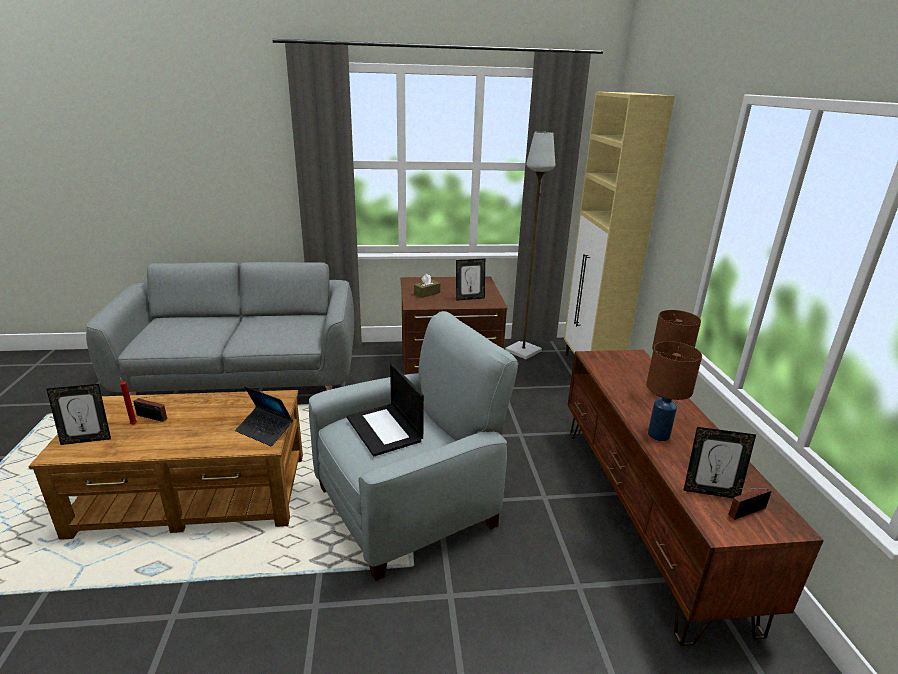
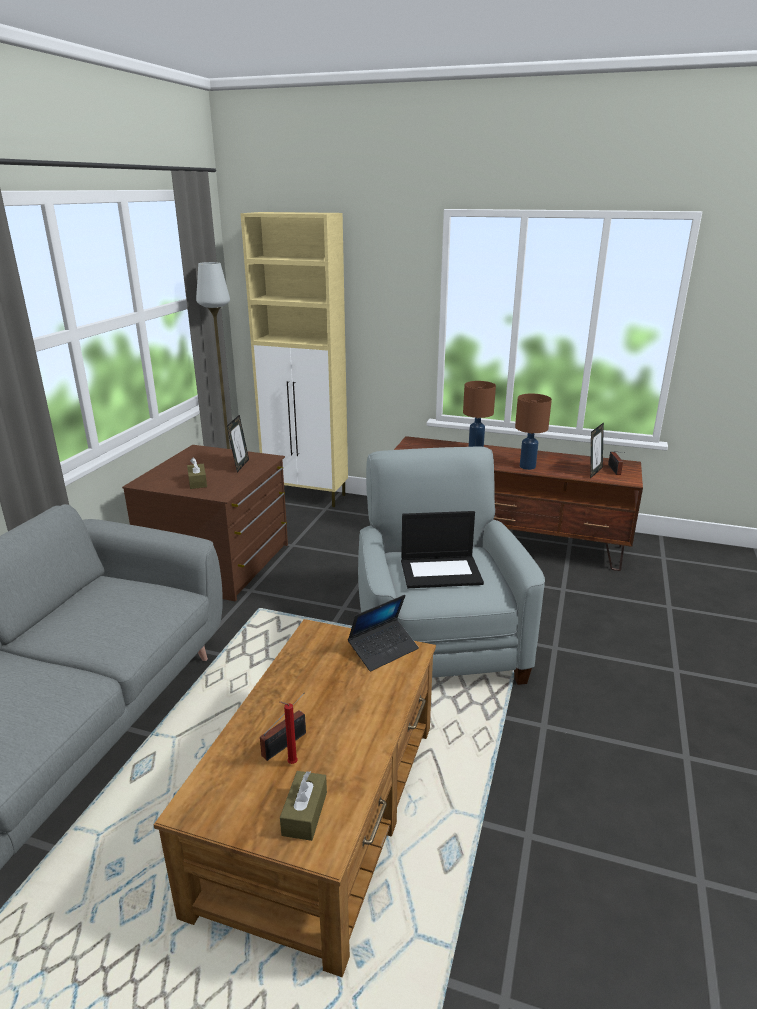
camera: 65 degrees left, 0 degrees up
(87, 439) = (304, 813): picture frame -> brown tissue box

